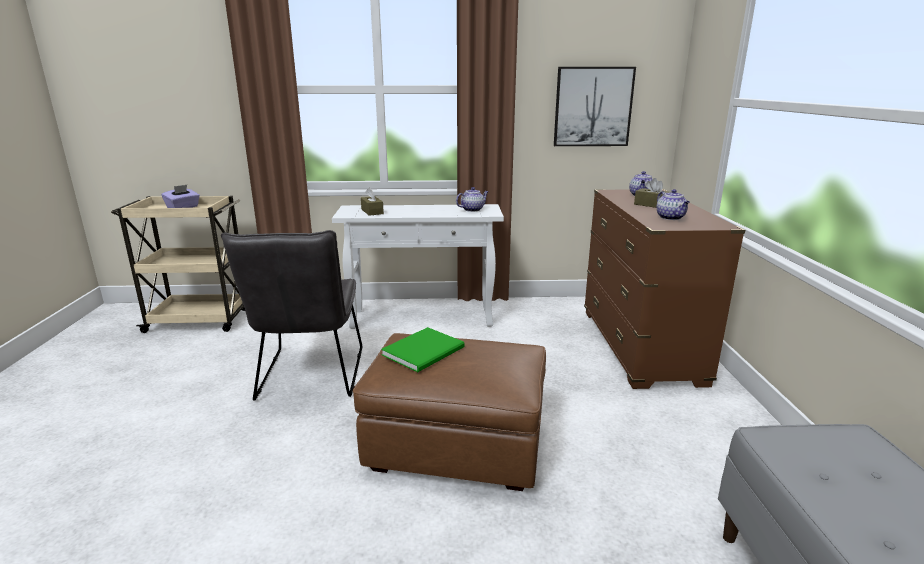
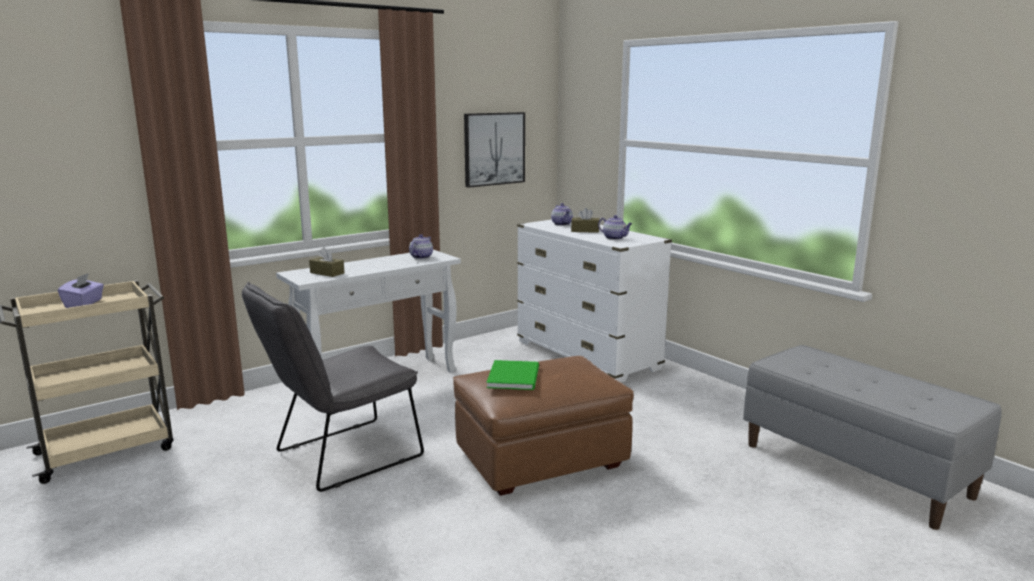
camera: 35 degrees left, 5 degrees down
(310, 377) = (340, 457): grey chair -> grey chair turned 90 degrees clockwise
(640, 346) = (587, 356): brown dresser -> white dresser

